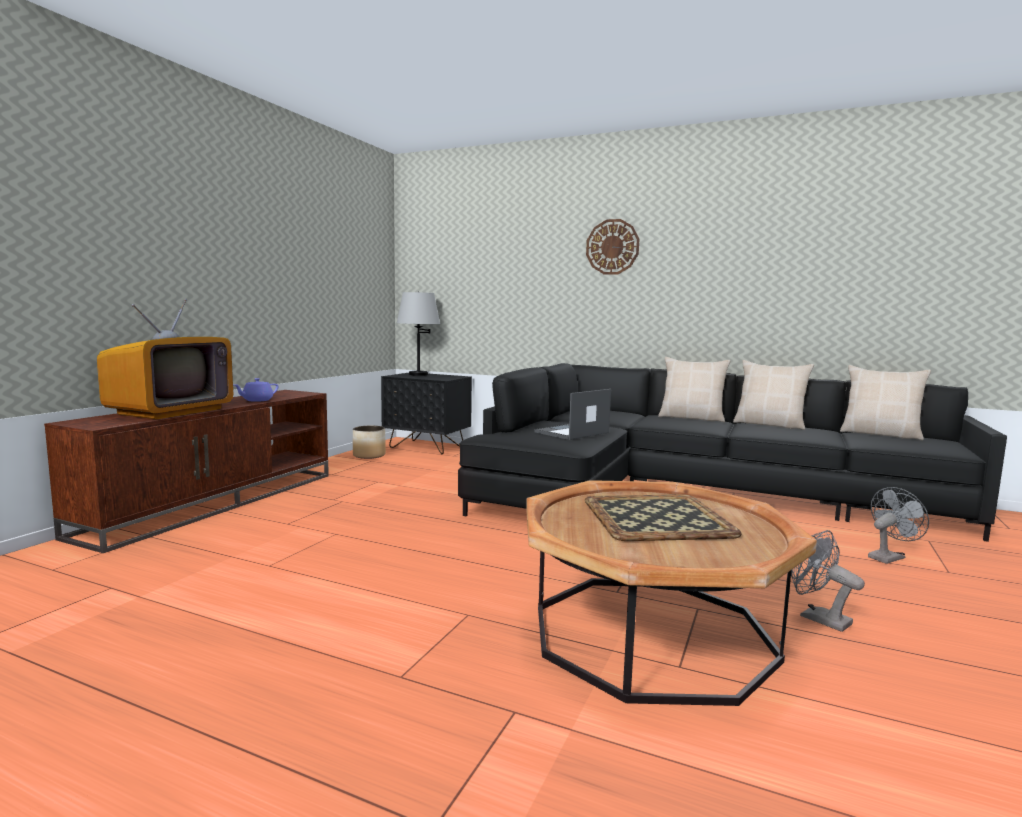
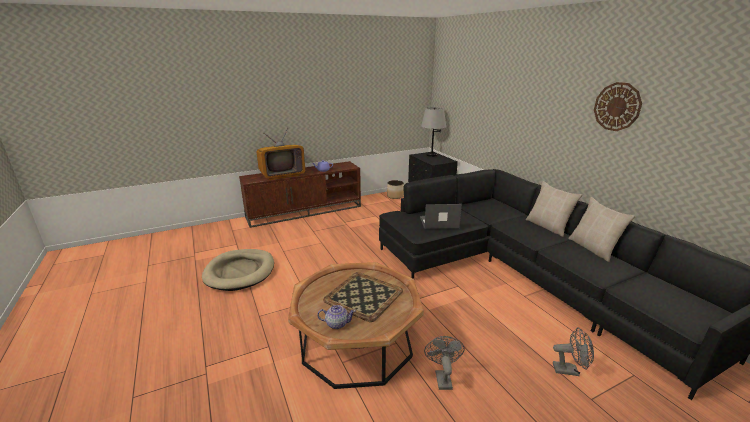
camera: 40 degrees right, 15 degrees up
(211, 627) = (240, 272): none -> beige dog bed
(612, 247) = (536, 94): wall clock -> wall clock (617, 106)
(703, 555) = (336, 323): none -> teapot
(880, 434) = (669, 285): beige pillow -> none

